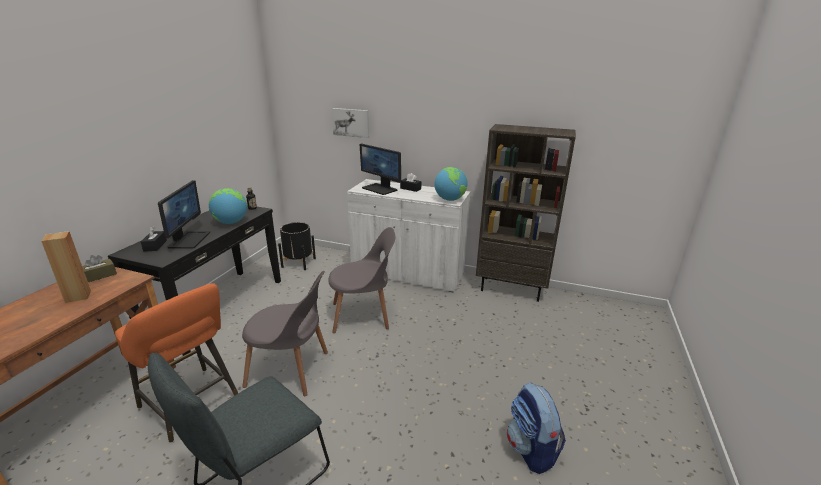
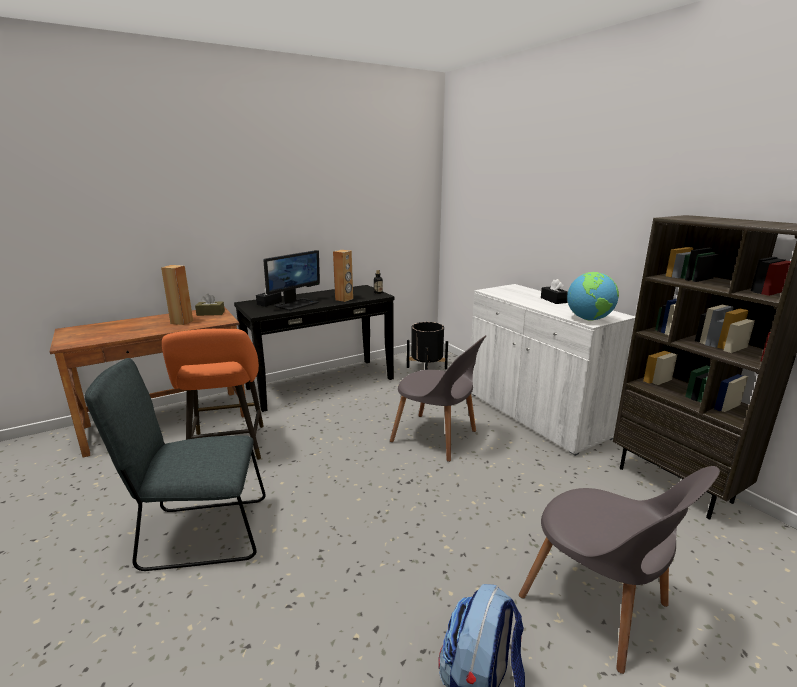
camera: 40 degrees right, 5 degrees down
(231, 222) = (344, 299): globe -> brown speaker
(291, 370) = (320, 457): grey chair -> grey chair (598, 605)
(351, 122) = (509, 212): picture -> none
(380, 189) = (514, 294): monitor -> none

